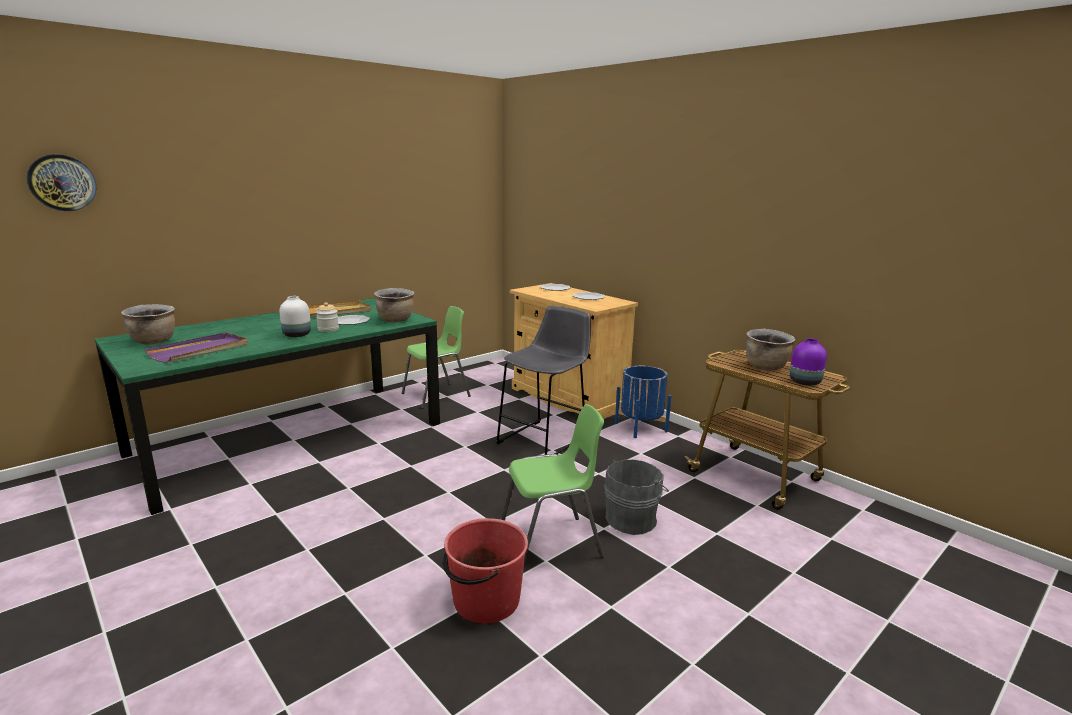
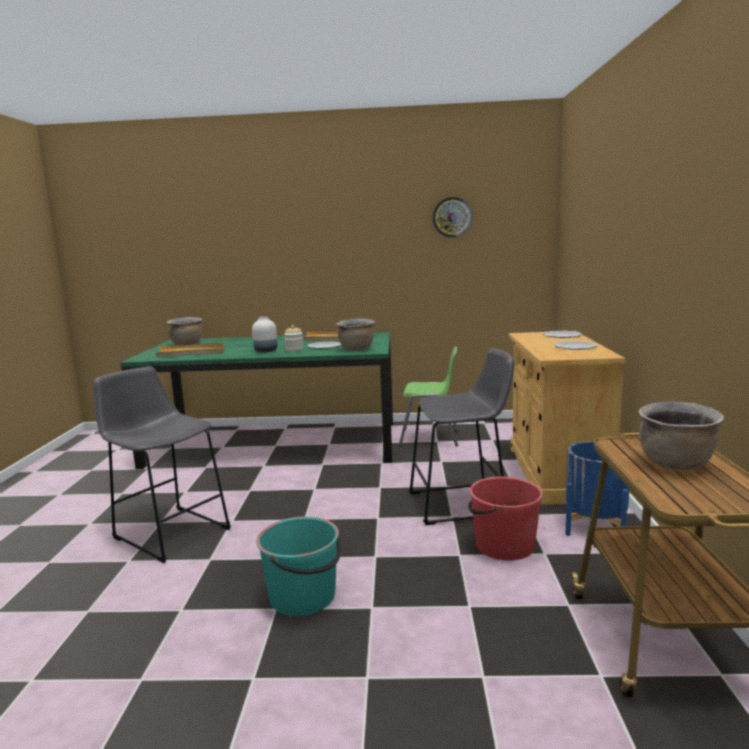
camera: 45 degrees right, 5 degrees down
(62, 183) = (159, 228): wall clock -> wall clock (452, 217)
(200, 350) = (192, 353): purple tray -> beige tray
(335, 553) = (169, 531): none -> grey stool
(485, 601) = (183, 614): red bucket -> red bucket (503, 546)
(551, 544) = (303, 597): green chair -> turquoise bucket
(633, 519) = (415, 613): grey bucket -> none
(804, 382) = (689, 496): purple vase -> none

